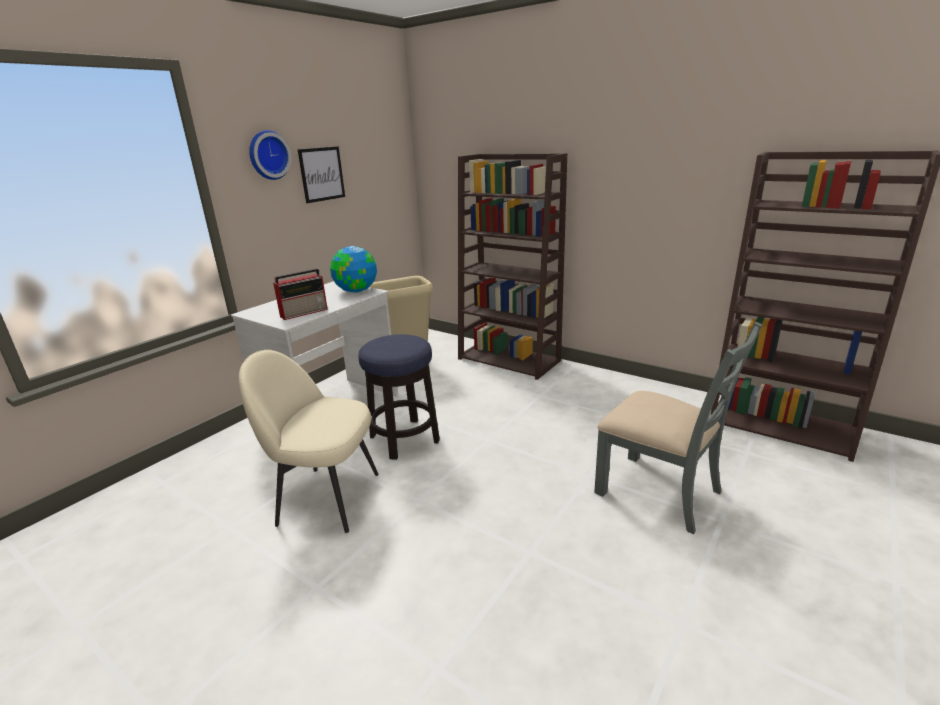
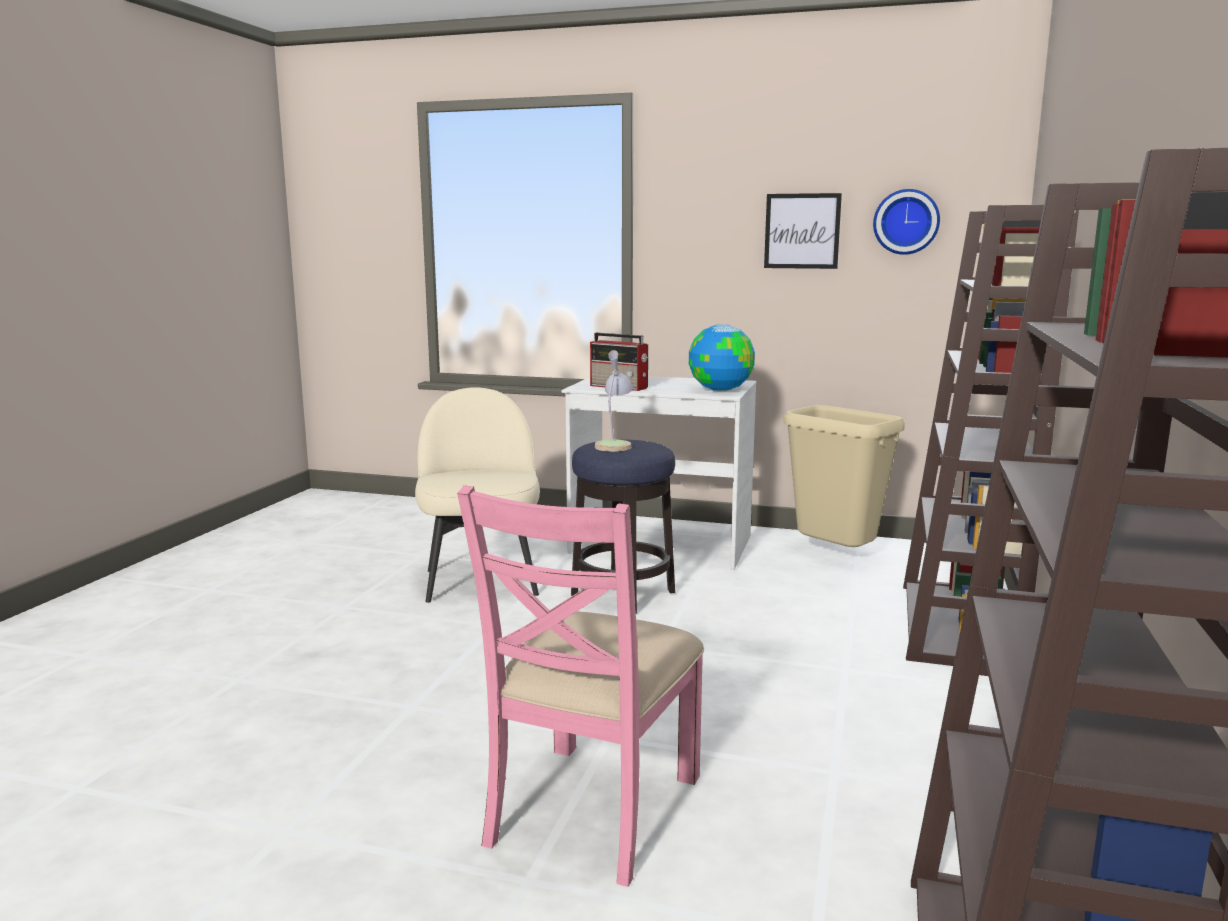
camera: 70 degrees right, 10 degrees down
(268, 155) = (719, 199): wall clock -> wall clock (906, 222)
(389, 346) = (615, 445): none -> table lamp
(660, 492) = (592, 809): grey chair -> pink chair

